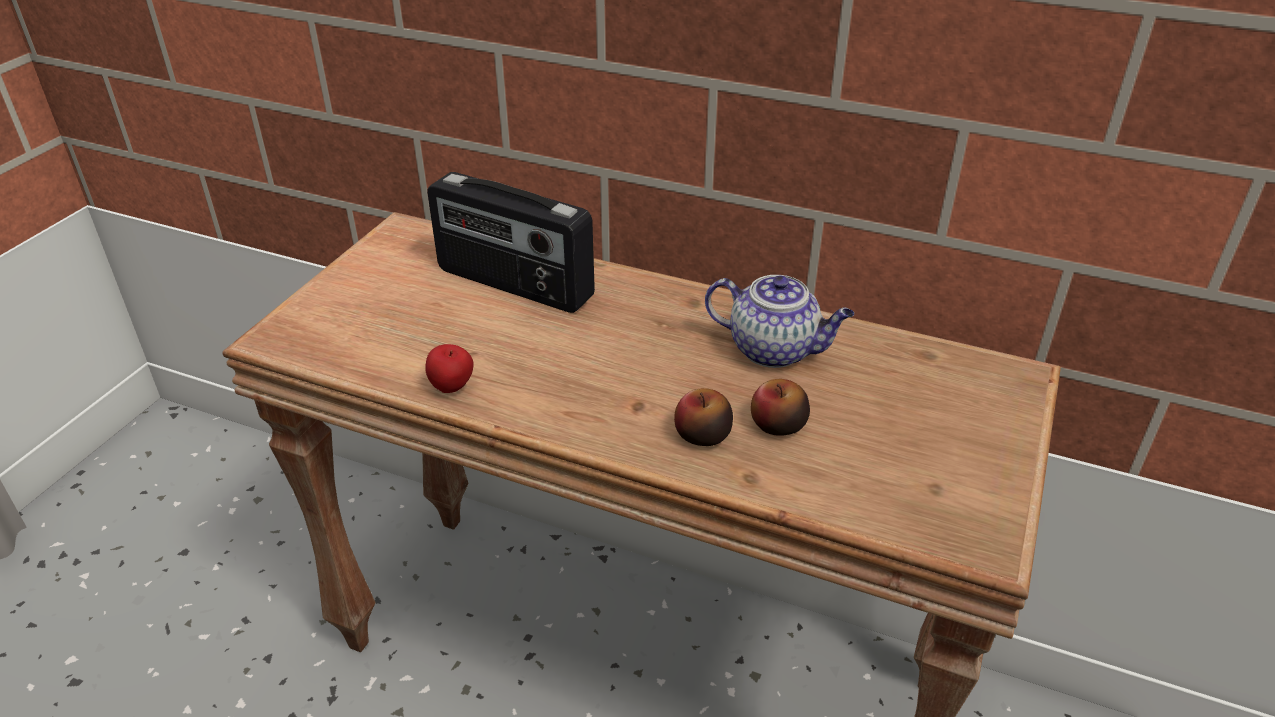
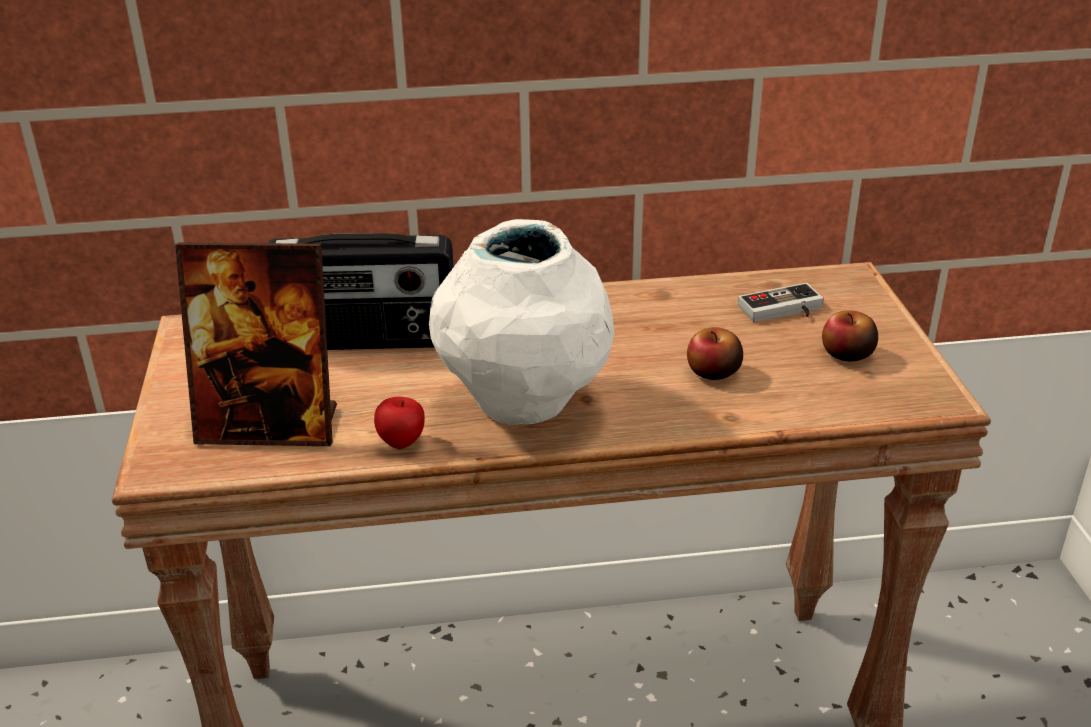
camera: 30 degrees left, 5 degrees down
(374, 334) = (270, 427): none -> picture frame
(578, 393) = (524, 407): none -> white vase
(702, 435) = (662, 400): apple -> apple (847, 354)
(775, 350) = (655, 318): teapot -> none
(910, 387) = (783, 311): none -> game controller

